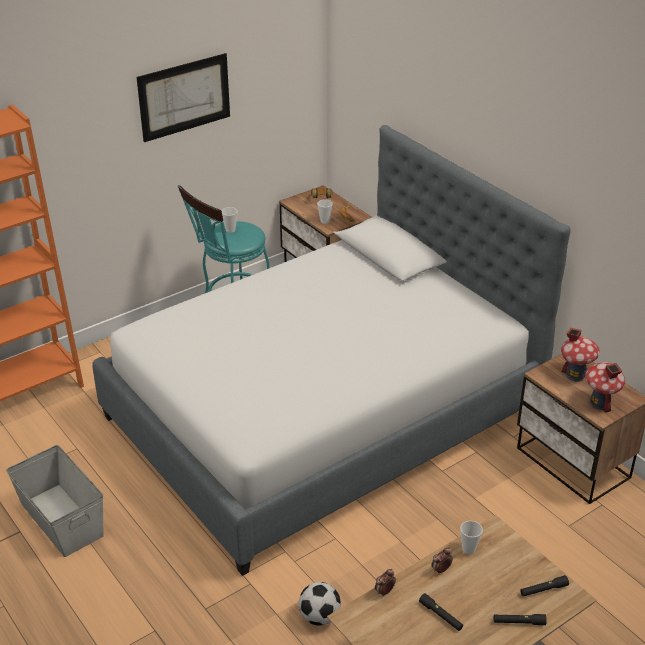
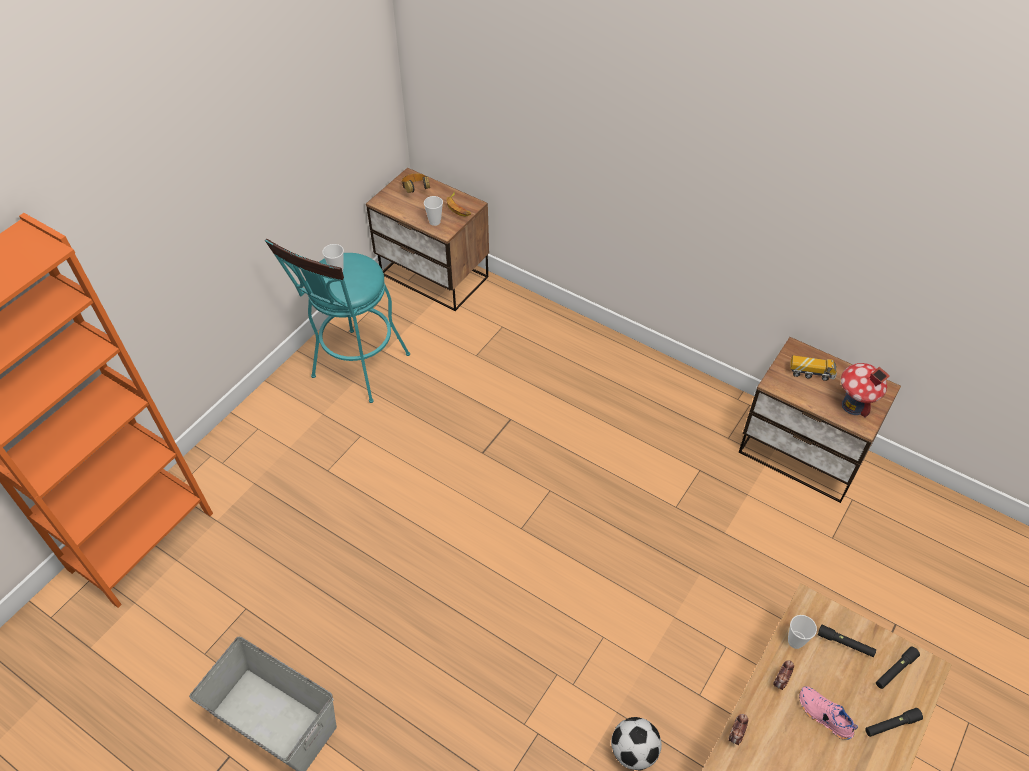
camera: 20 degrees left, 15 degrees up
(184, 97) = (243, 120): picture -> none
(322, 414) = (514, 470): bed -> none
(441, 616) = (809, 746): black flashlight -> black flashlight (845, 643)
(464, 600) = (823, 716): none -> pink shoe
(575, 375) = (811, 373): toy house -> toy truck

